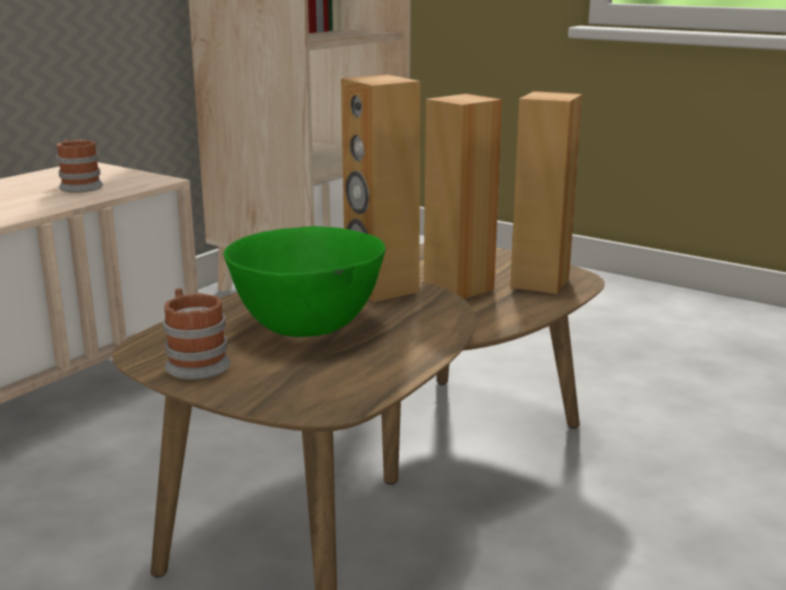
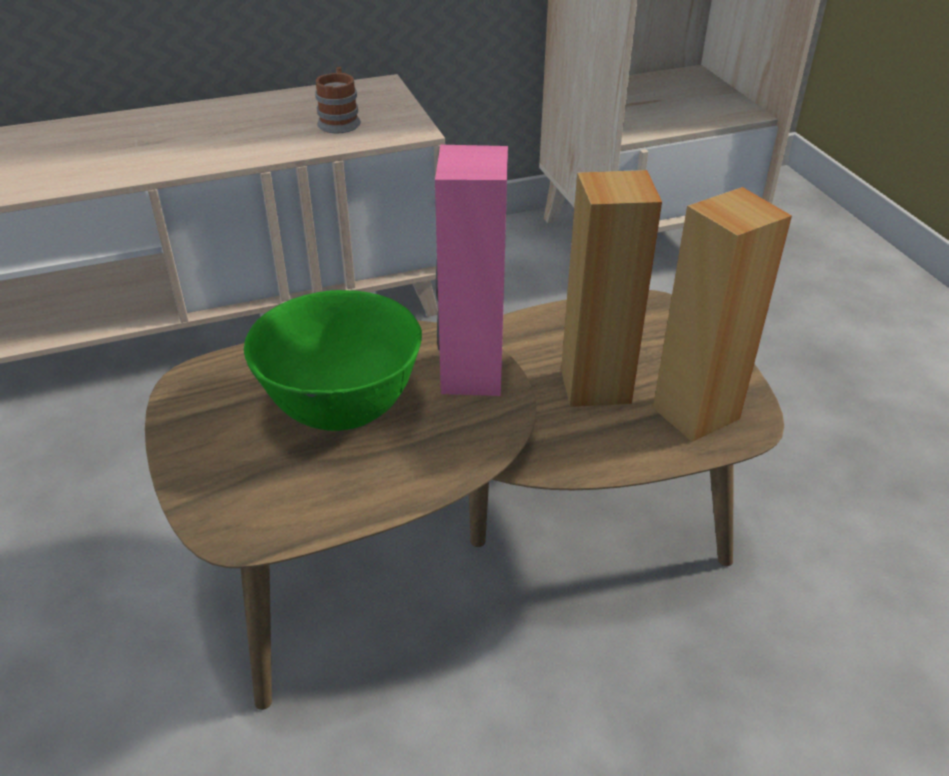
camera: 35 degrees right, 20 degrees up
(194, 362) = (204, 416): mug -> none
(380, 288) = (470, 374): brown speaker -> pink speaker

